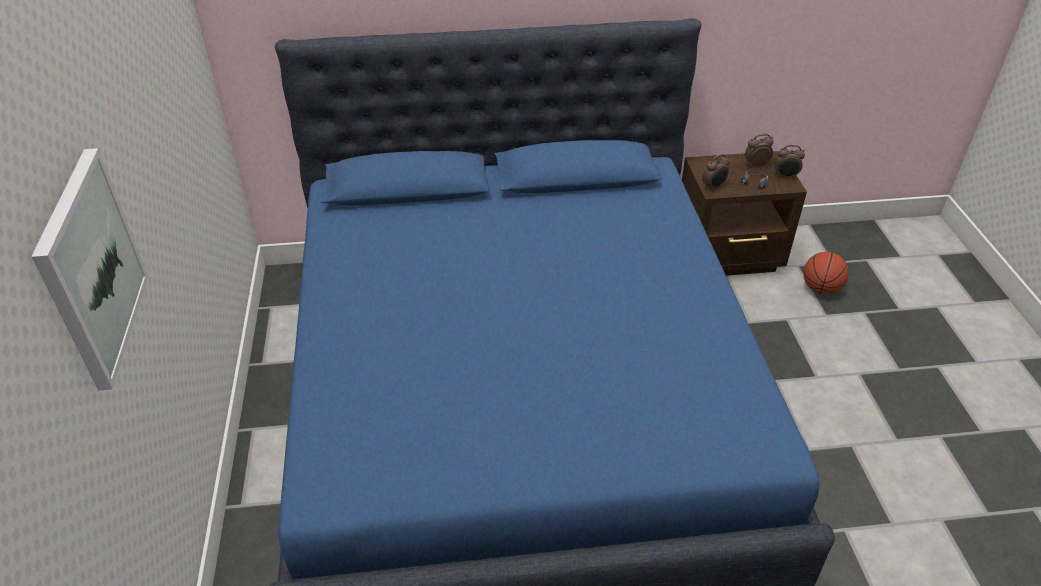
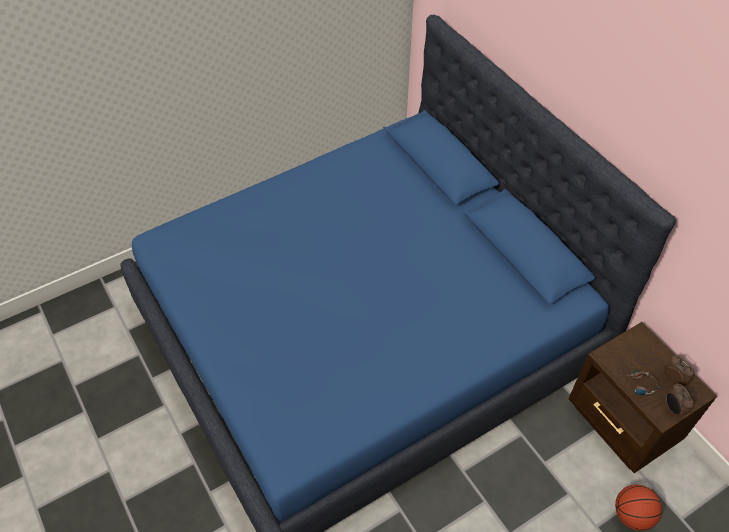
camera: 65 degrees right, 10 degrees up
(91, 268) = (131, 59): picture -> none
(713, 187) = (610, 355): alarm clock -> none

